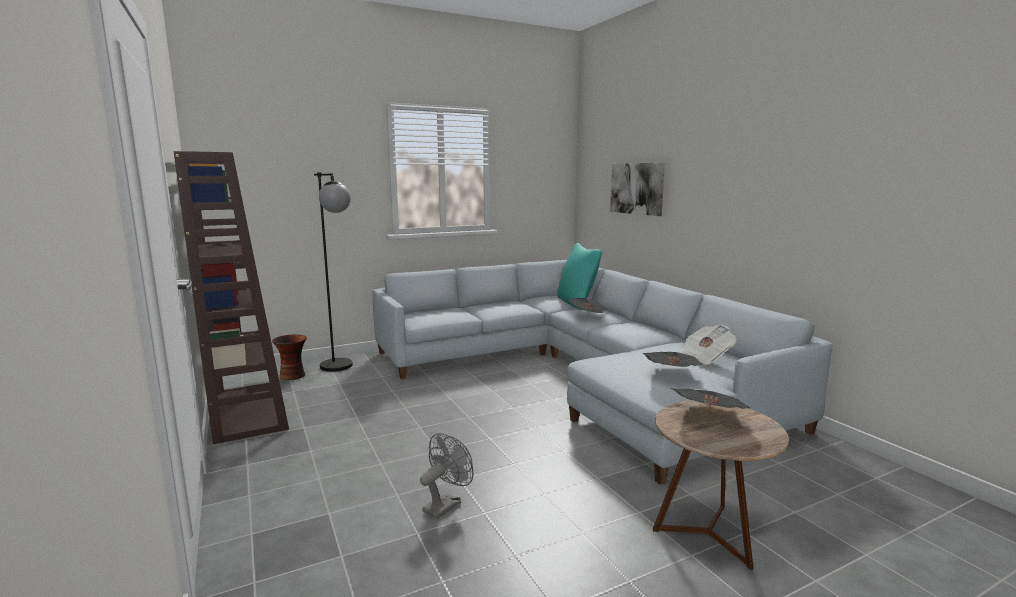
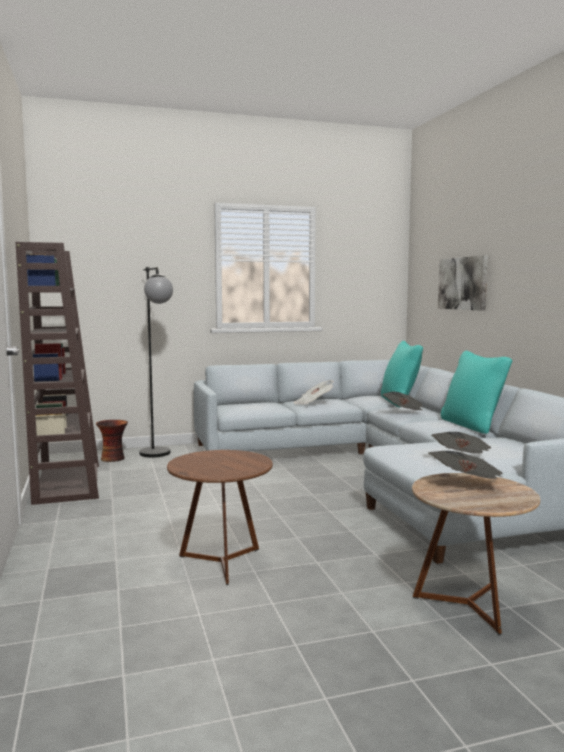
camera: 10 degrees right, 5 degrees down
(446, 504) = (221, 562): grey fan -> brown side table
(657, 329) = (472, 425): none -> turquoise pillow
(703, 359) = (504, 449): newspaper -> newspaper (313, 403)

